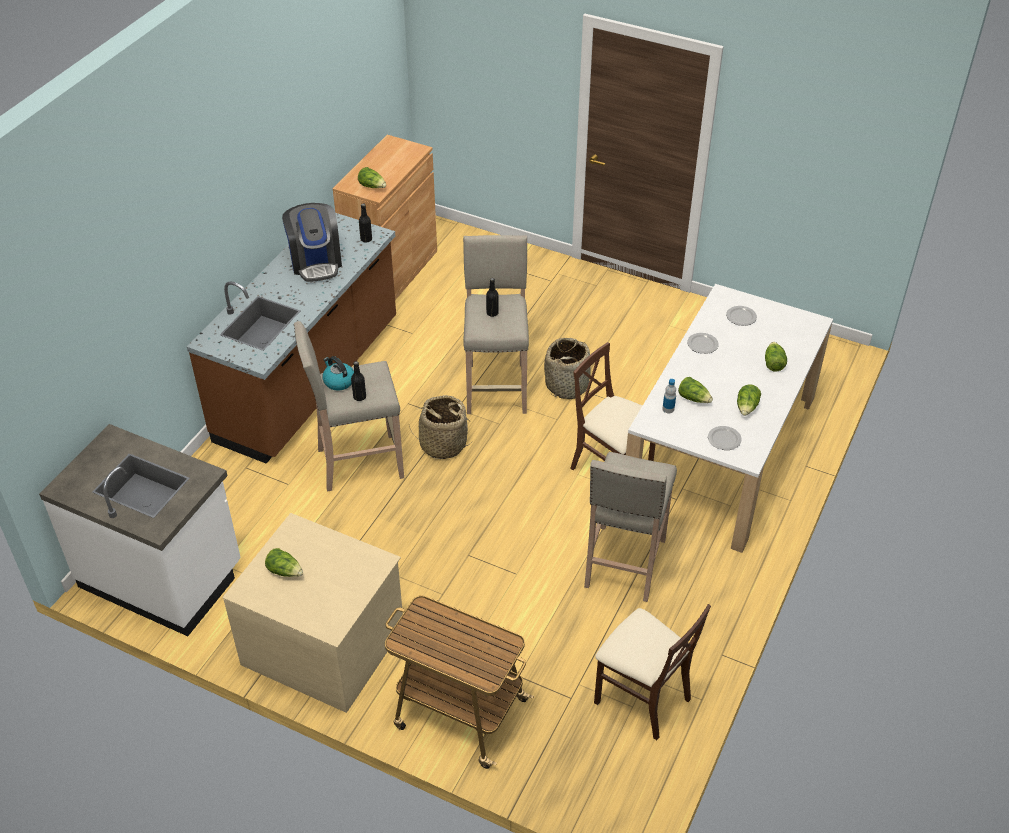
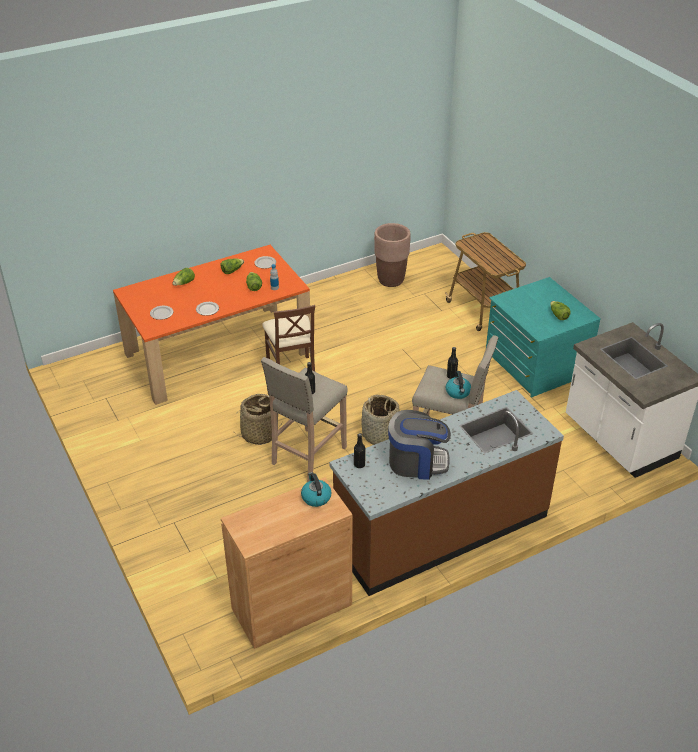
camera: 145 degrees left, 5 degrees down
(316, 262) = (417, 462): coffee machine -> coffee machine turned 75 degrees clockwise
(324, 643) = (535, 364): beige dresser -> turquoise dresser
(372, 186) = (315, 497): lettuce -> kettle
(623, 564) = (340, 328): beige stool -> none
(642, 698) = (391, 280): beige chair -> brown planter
(720, 450) = (218, 353): white dining table -> orange dining table

